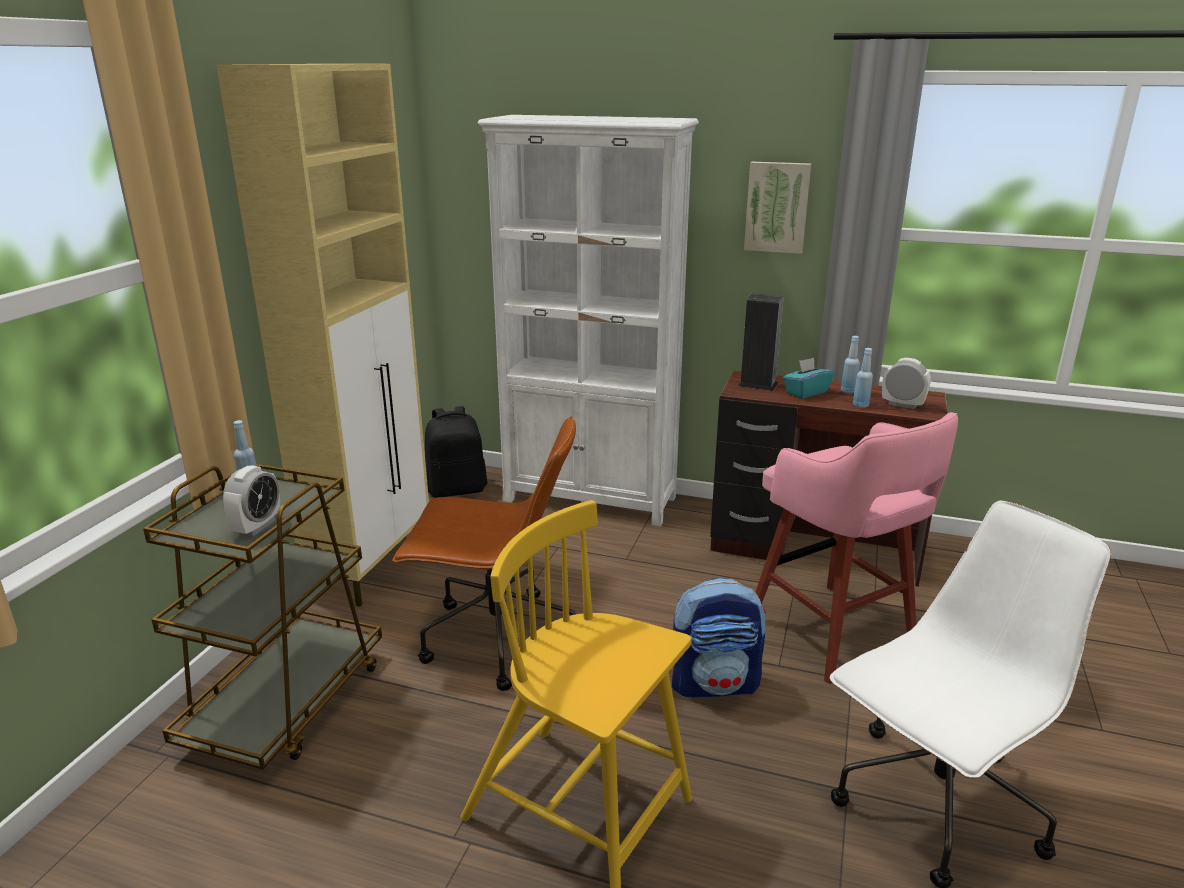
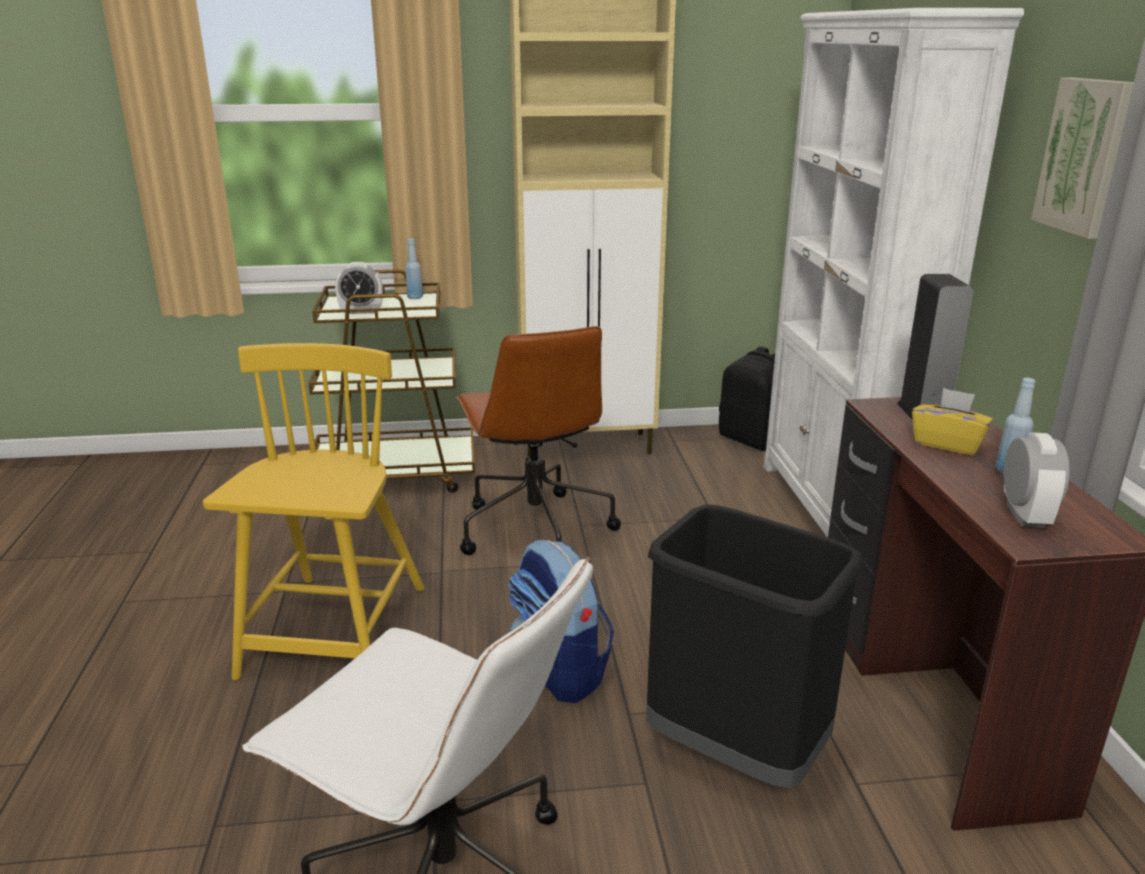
camera: 65 degrees right, 0 degrees up
(806, 393) = (947, 444): turquoise tissue box -> yellow tissue box
(833, 634) = (734, 752): pink stool -> black trash can
(860, 405) = (962, 484): blue bottle -> none

